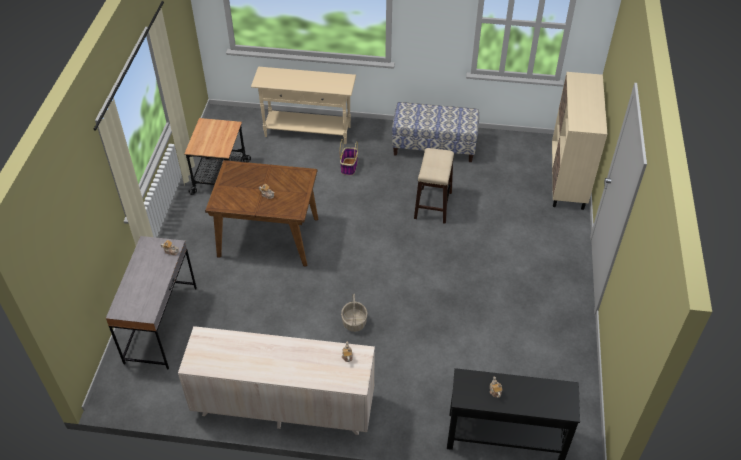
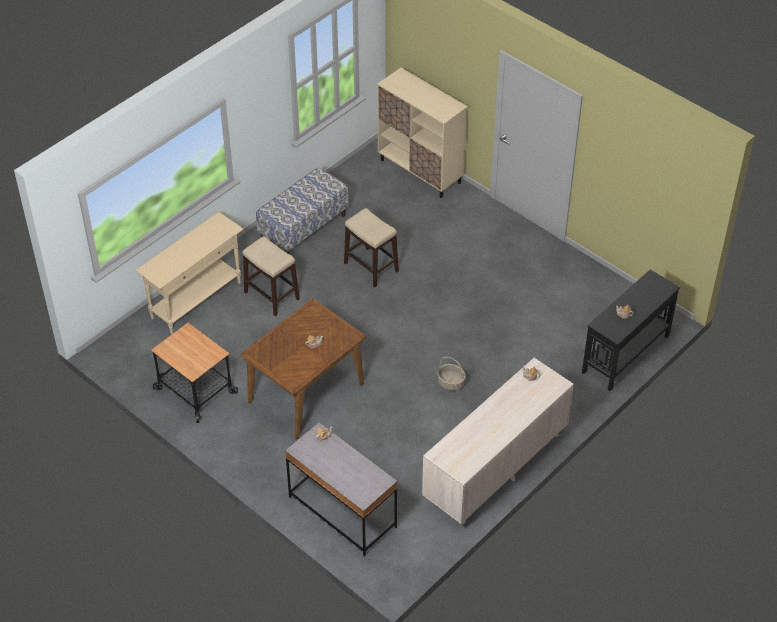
camera: 55 degrees left, 0 degrees up
(349, 166) = (271, 295): basket -> stool

